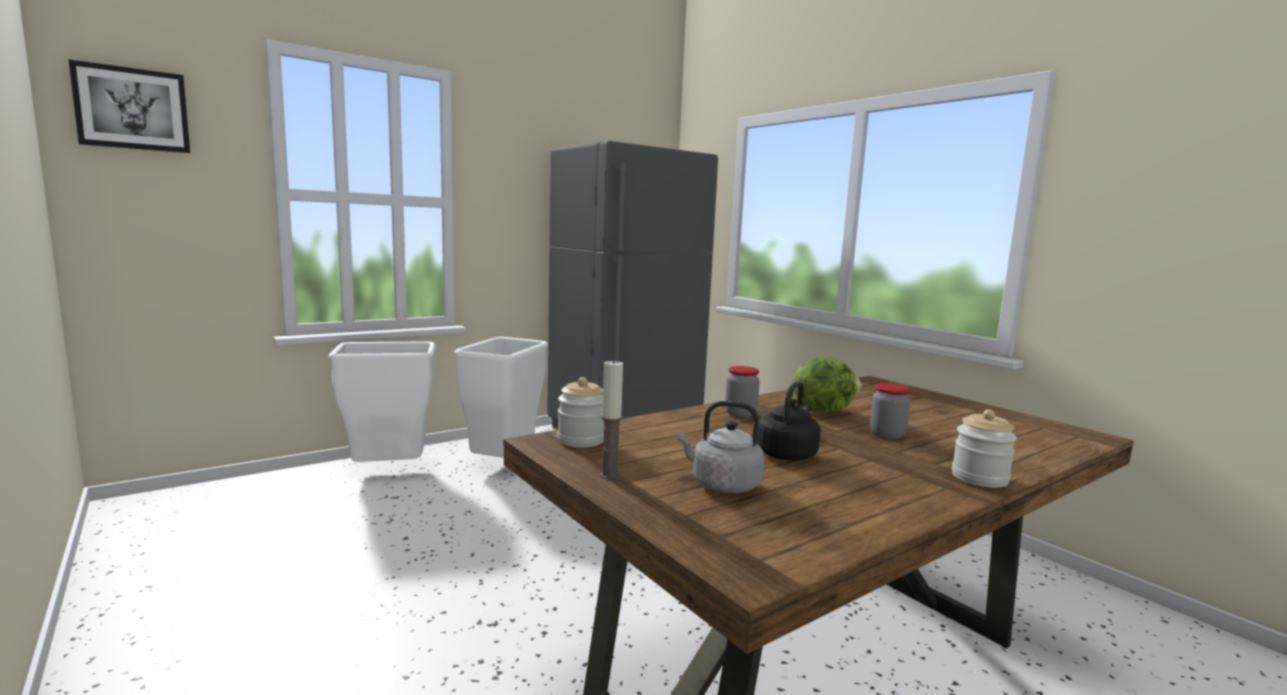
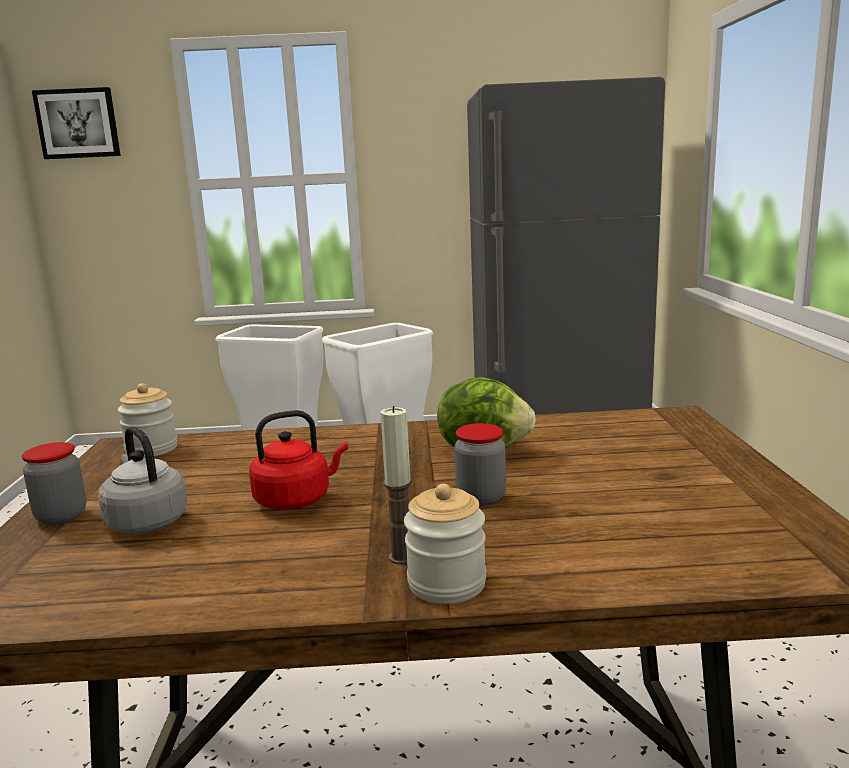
camera: 35 degrees right, 5 degrees up
(609, 475) = (85, 490): candle -> candle (402, 557)
(740, 414) = (372, 441): jar -> jar (61, 516)
(788, 454) = (297, 500): black kettle -> red kettle

